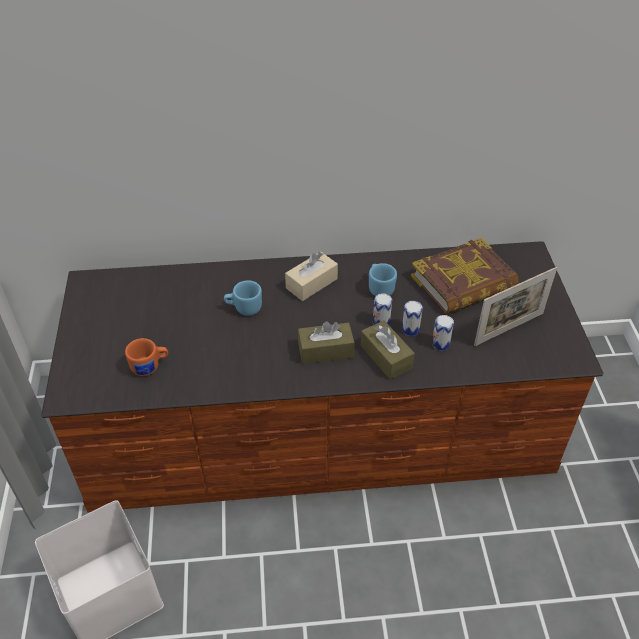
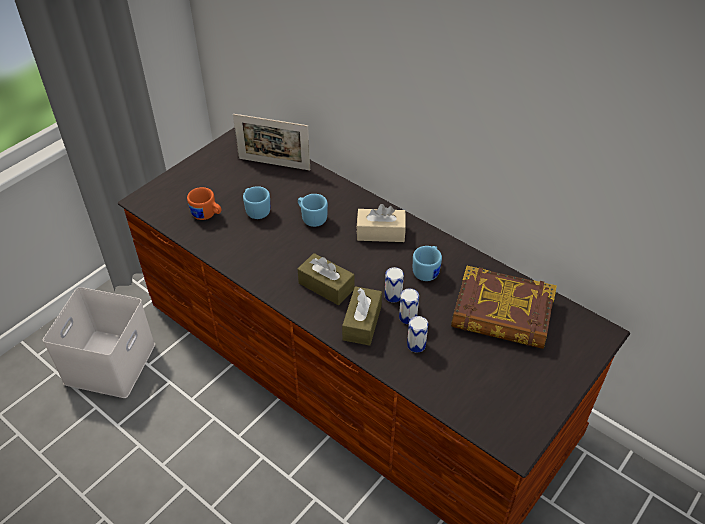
camera: 45 degrees right, 0 degrees up
(189, 333) = (256, 210): none -> blue mug
(509, 329) = (489, 377): picture frame -> picture frame (274, 164)

